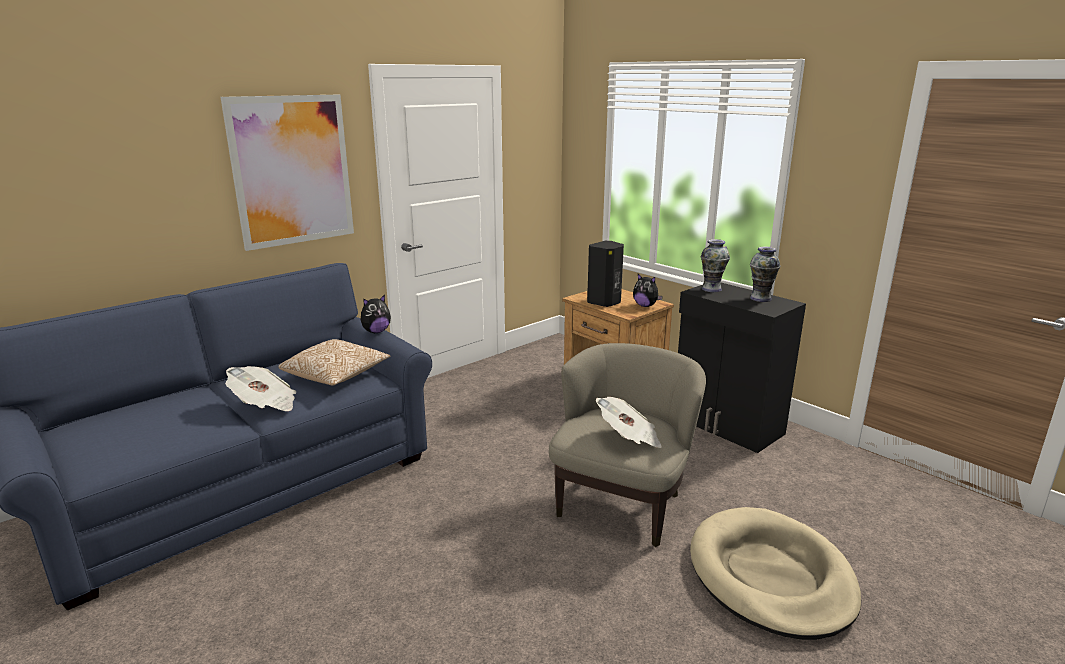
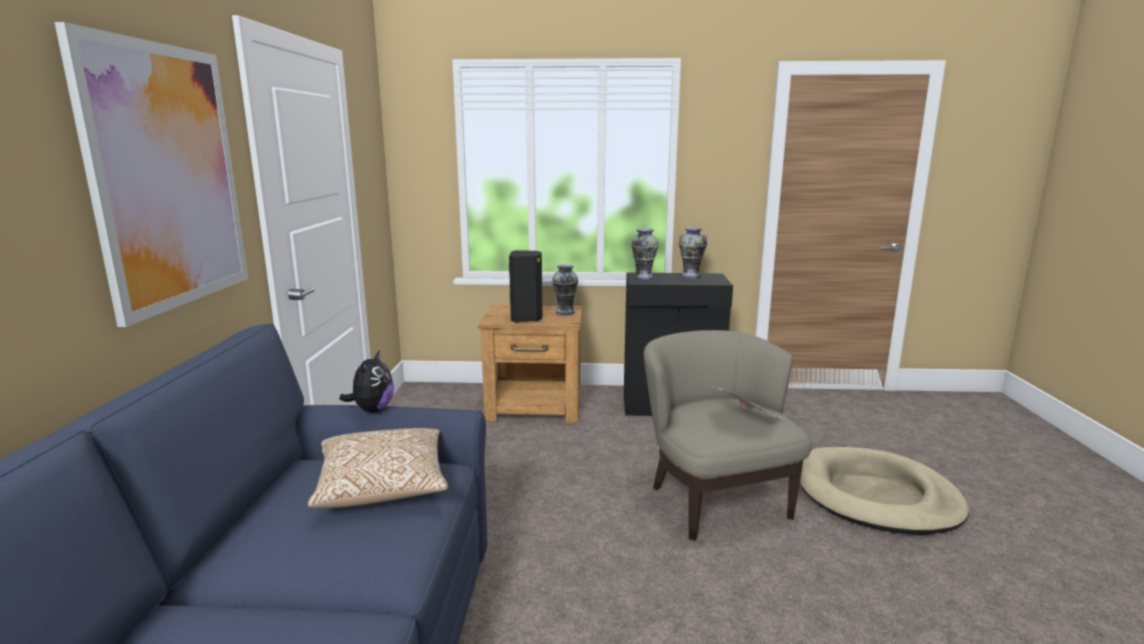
camera: 45 degrees left, 5 degrees down
(265, 404) = (357, 567): newspaper -> none
(645, 306) = (565, 312): plush toy -> vase

